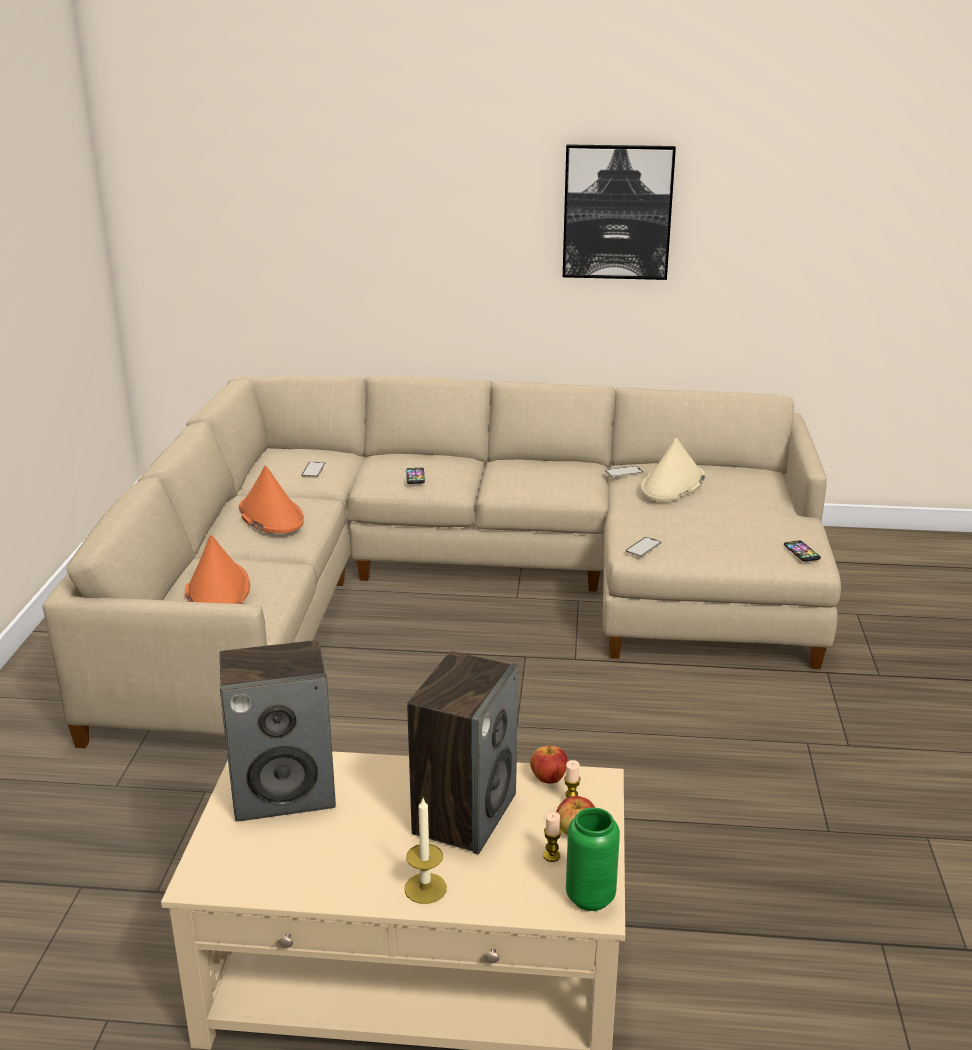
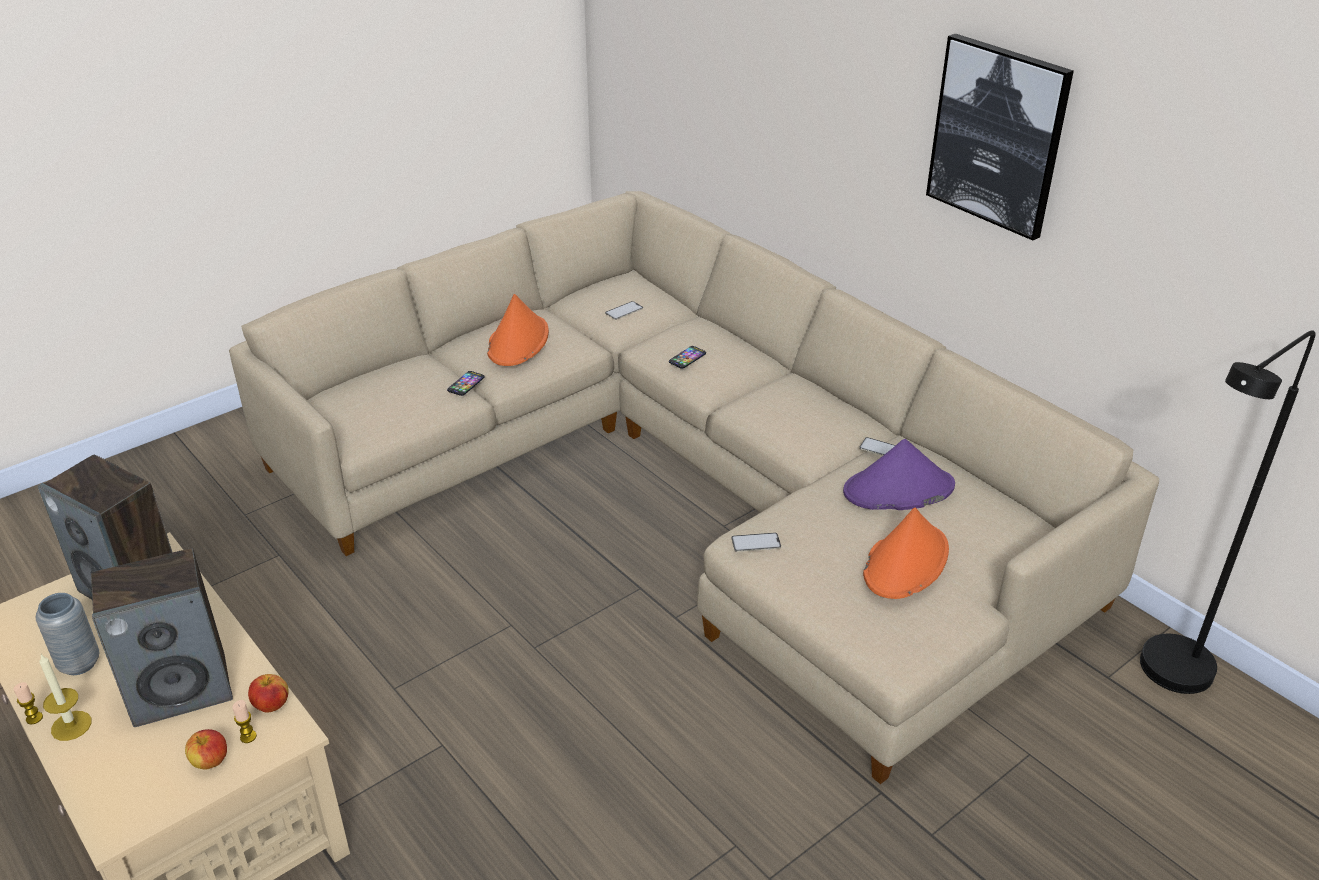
camera: 45 degrees right, 10 degrees up
(217, 590) = (382, 393): orange hat -> orange hat (906, 562)
(345, 855) = (79, 664): none -> grey vase
(551, 856) = (165, 767): candle -> candle (34, 718)
(590, 897) = (127, 819): green vase -> none
(672, 485) = (898, 490): beige hat -> purple hat
(801, 552) = (902, 643): phone -> phone (466, 384)
(855, 548) = (1167, 679): none -> black floor lamp

